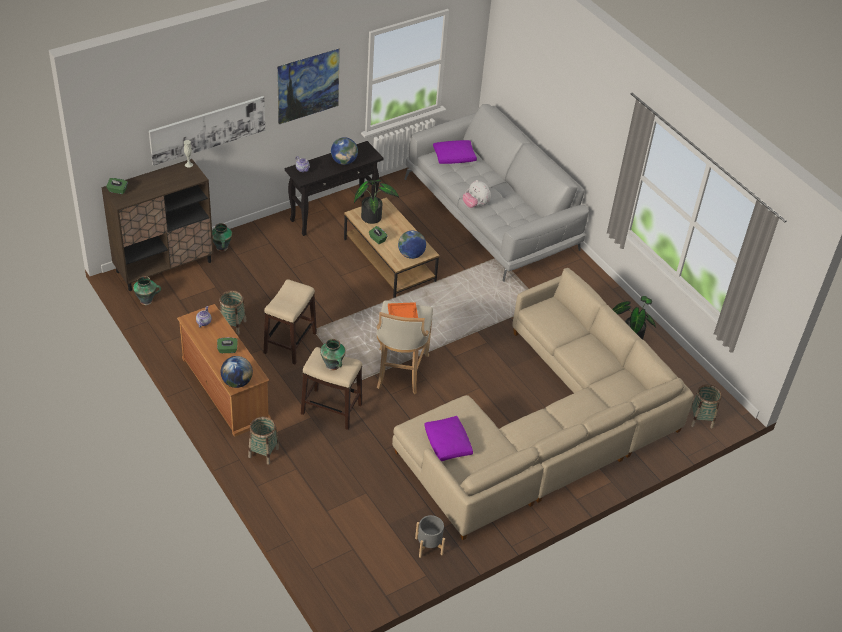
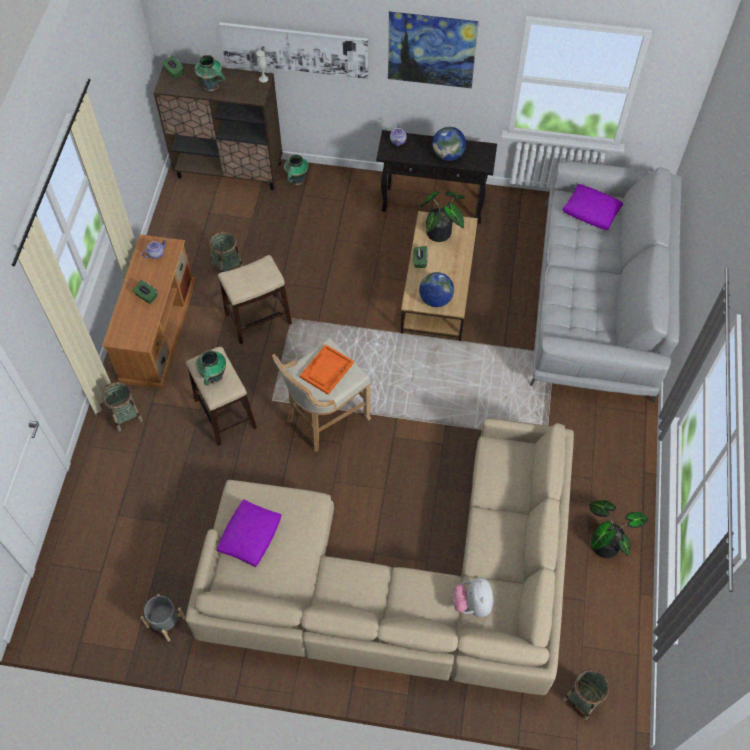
camera: 45 degrees right, 15 degrees up
(147, 300) = (182, 196): vase -> vase (212, 86)
(237, 382) = (120, 336): globe -> none
(475, 205) = (556, 283): plush toy -> plush toy (472, 603)

